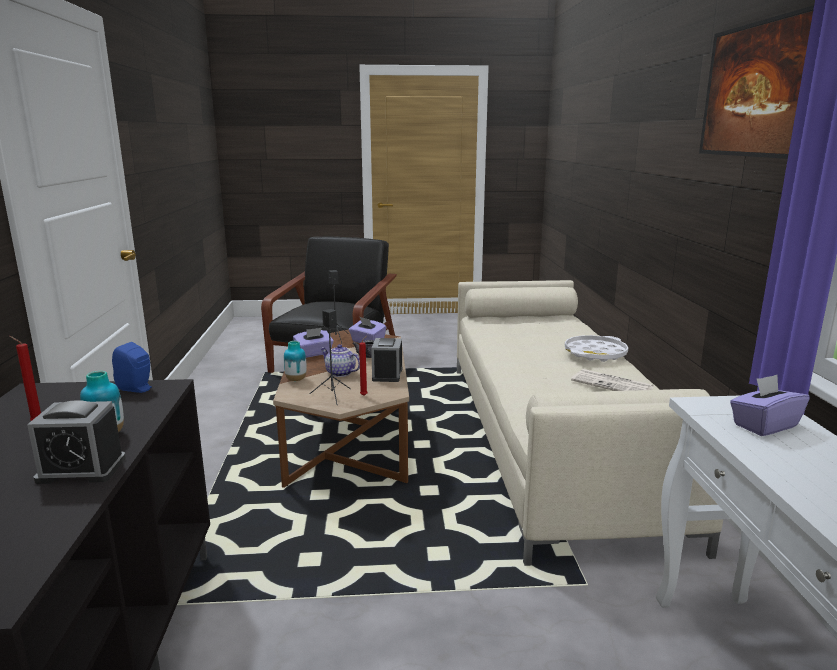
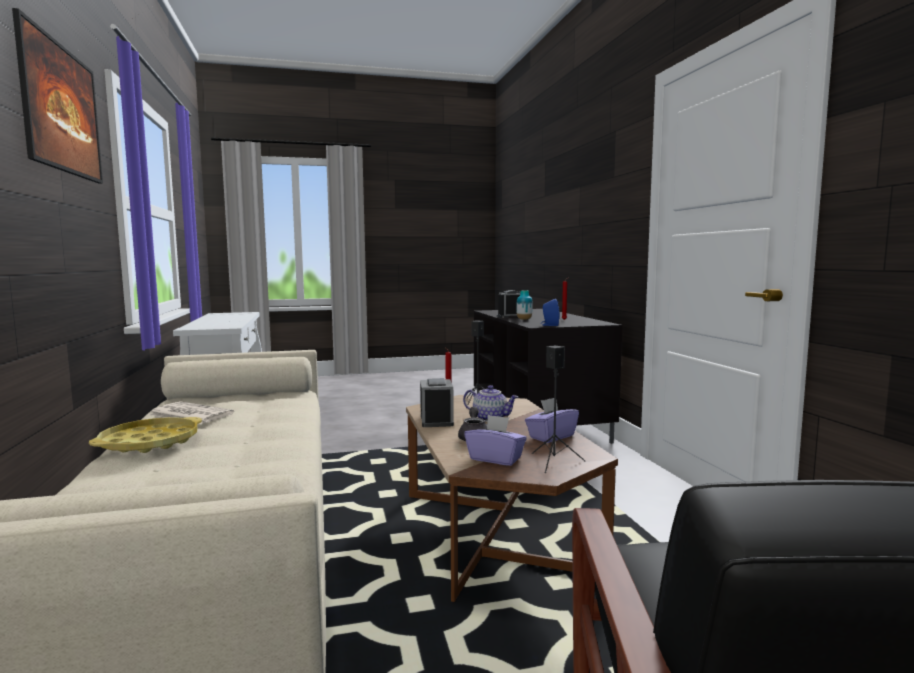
camera: 170 degrees right, 10 degrees down
(296, 379) = (529, 411): vase -> none
(595, 353) = (149, 442): white tray -> yellow tray
(764, 425) = (213, 324): purple tissue box -> none

